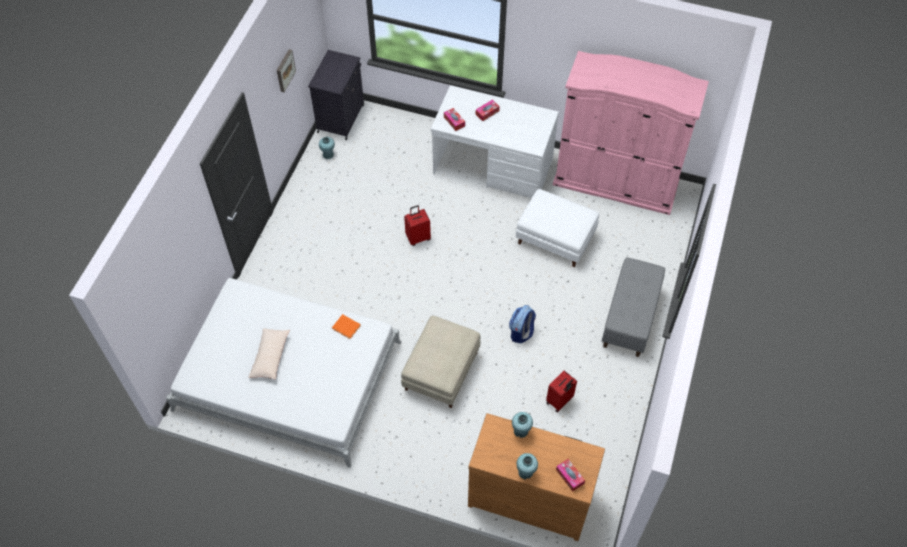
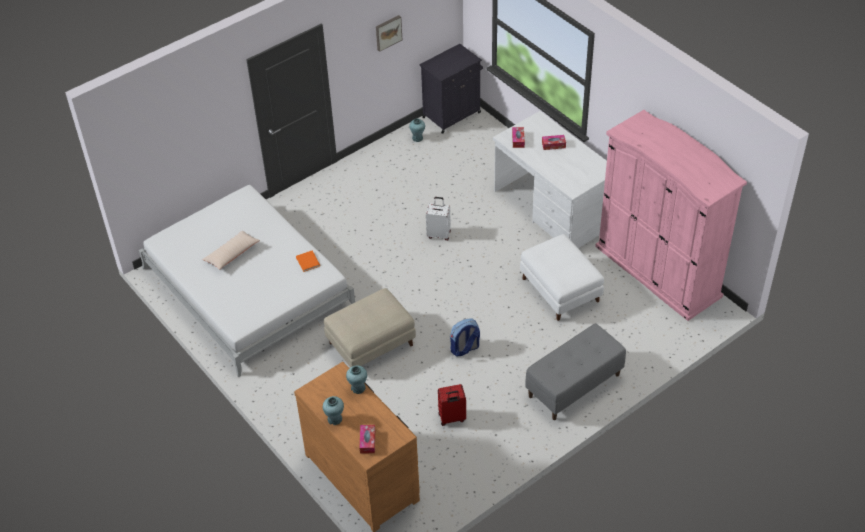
camera: 35 degrees right, 10 degrees down
(418, 237) = (439, 234): red suitcase -> white suitcase

